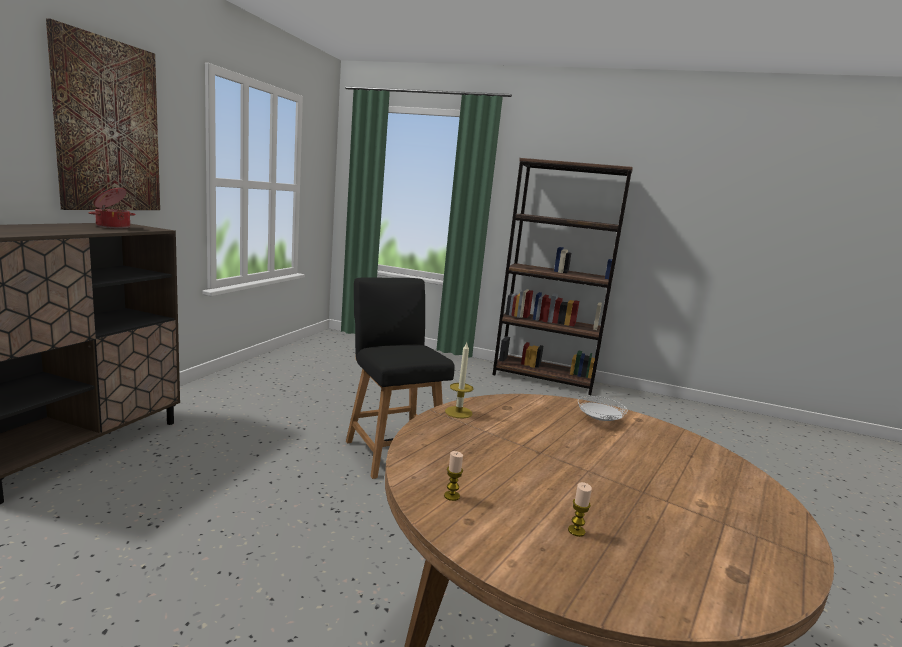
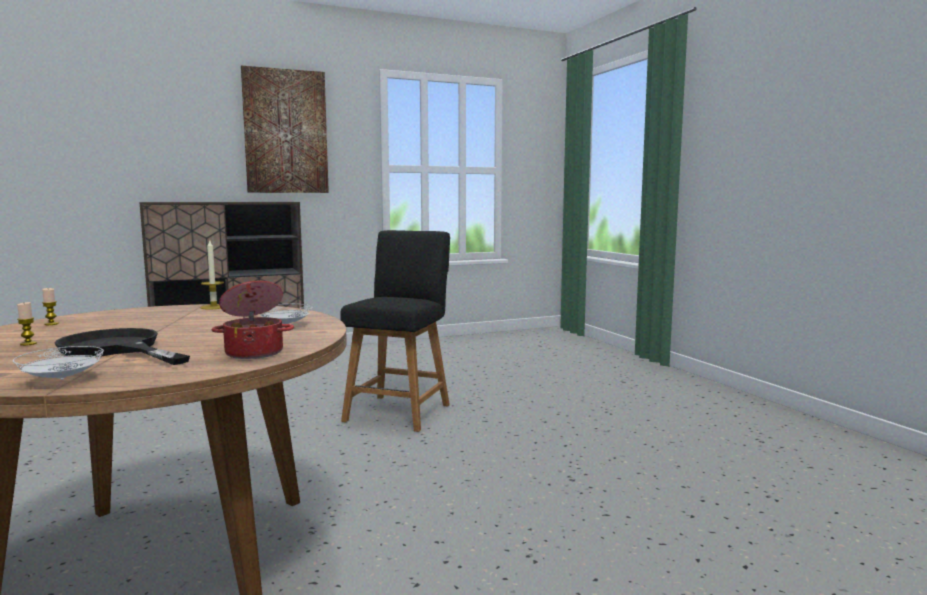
camera: 50 degrees right, 5 degrees down
(113, 226) = (265, 201): cooking pot -> cooking pot (254, 352)
(543, 378) = (735, 403): brown bookcase -> none
(651, 498) = (117, 349): none -> black frying pan
(775, 547) = (62, 379): none -> white plate

